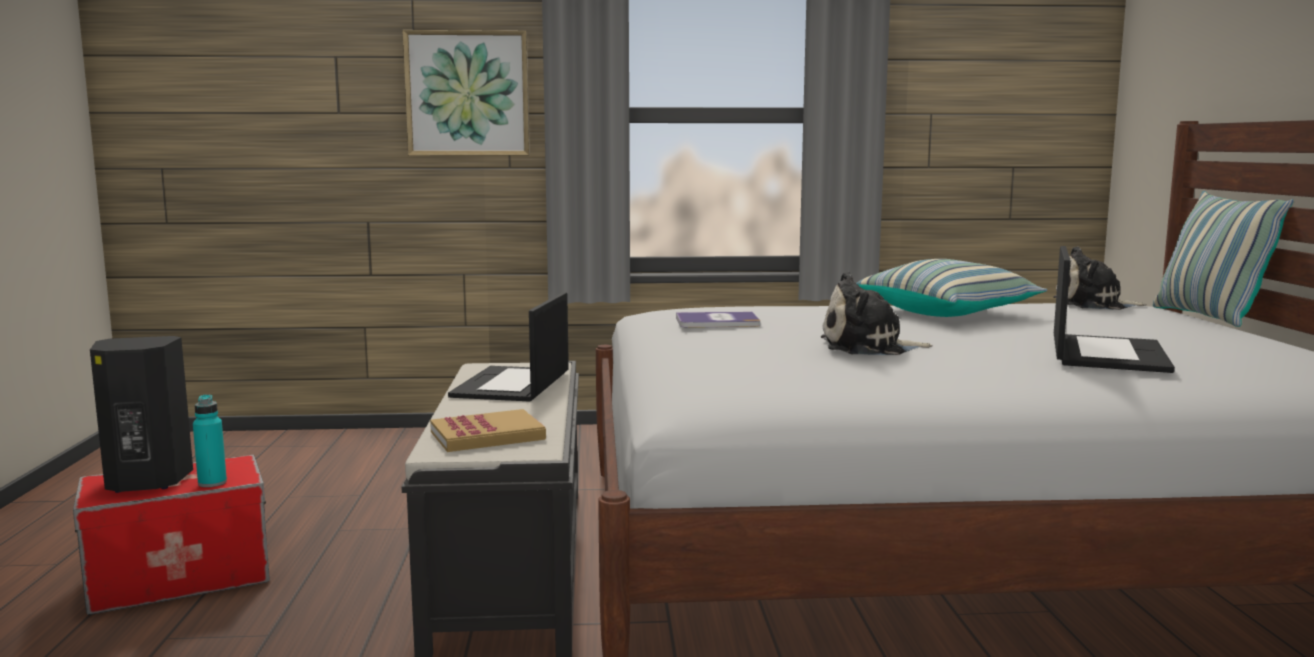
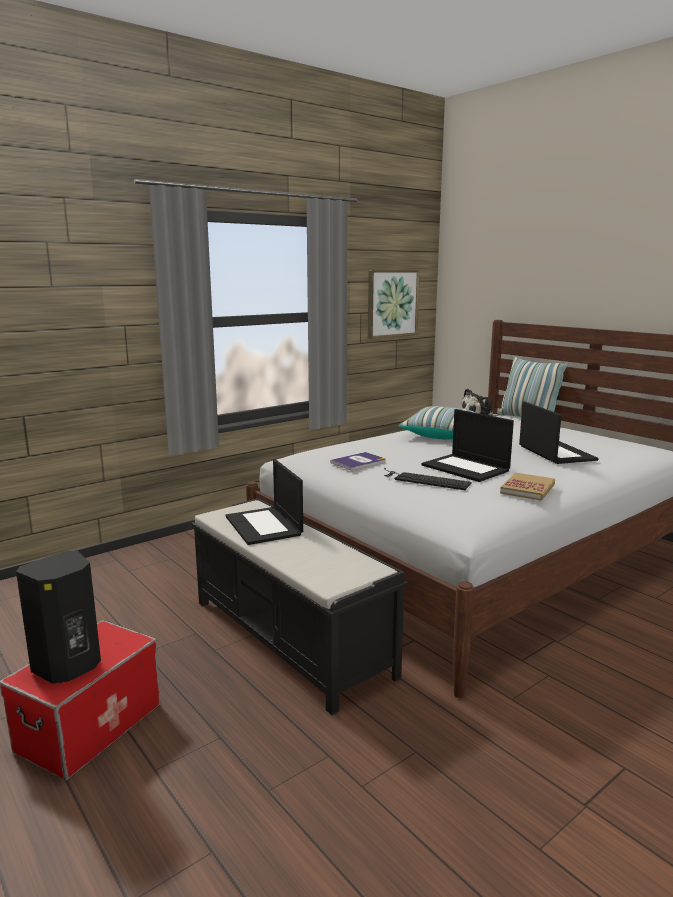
camera: 35 degrees left, 5 degrees up
(212, 483) = (120, 650): turquoise bottle -> none
(467, 94) = (96, 313): picture -> picture (392, 303)
(487, 435) = (330, 566): book -> book (527, 489)
(756, 349) = (424, 480): none -> keyboard
(868, 347) = (466, 468): plush toy -> laptop

